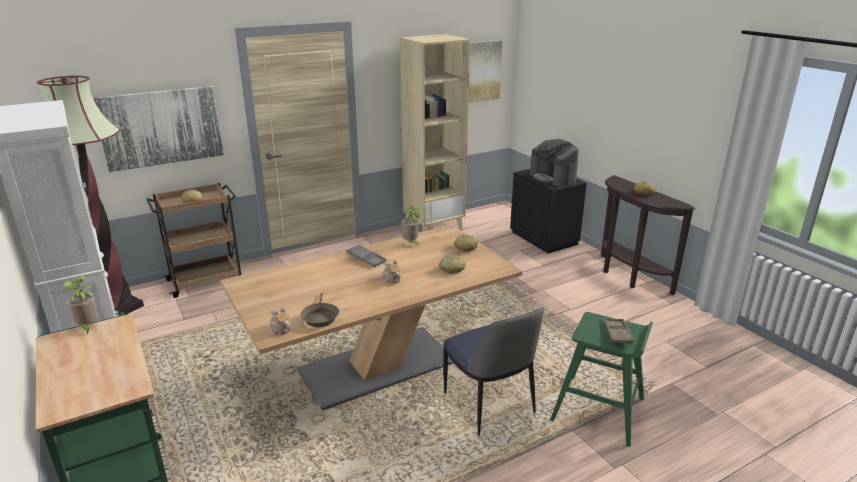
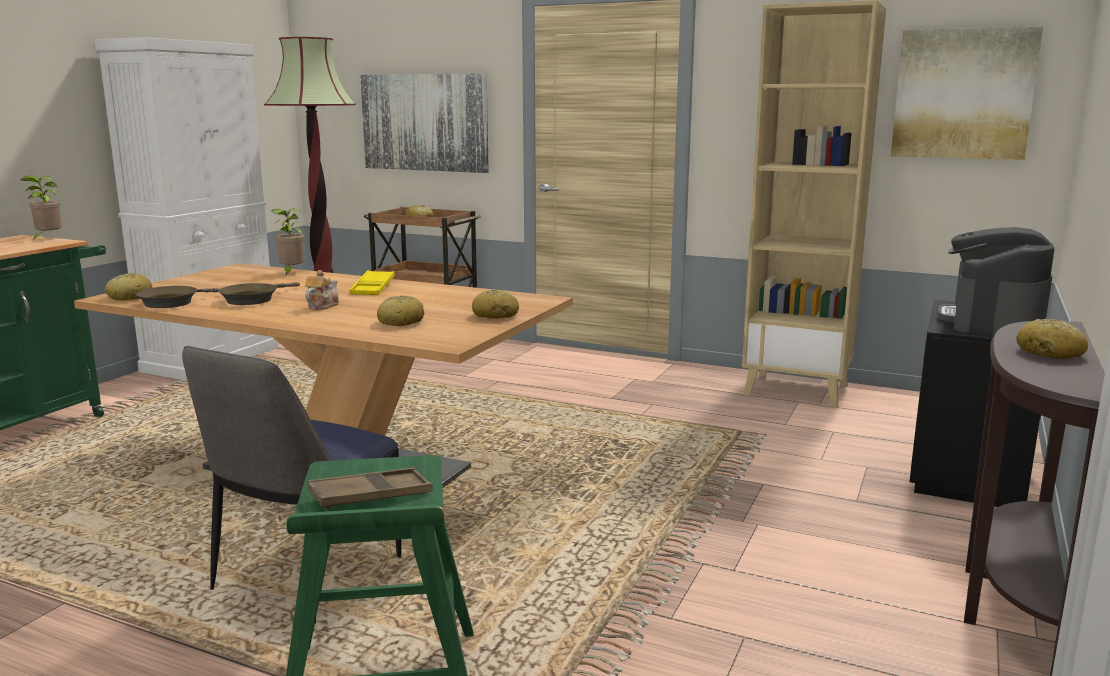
camera: 55 degrees right, 10 degrees down
(280, 329) = (129, 297): teapot -> bread
(346, 294) = (253, 299): none -> brown frying pan
(366, 259) = (373, 288): grey tray -> yellow tray
(411, 243) = (460, 293): potted plant -> potted plant (291, 273)

